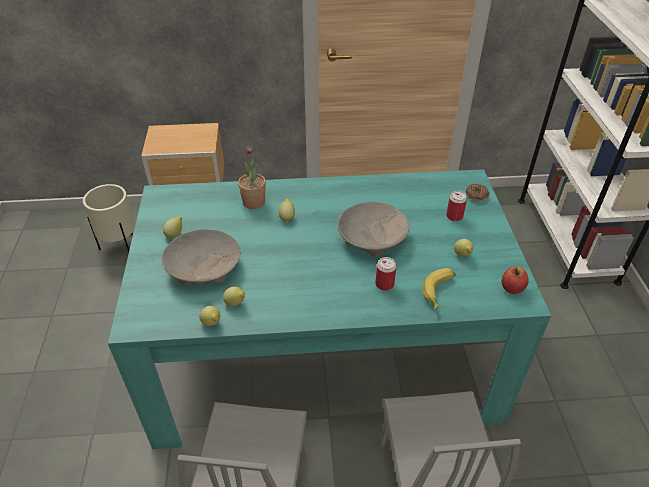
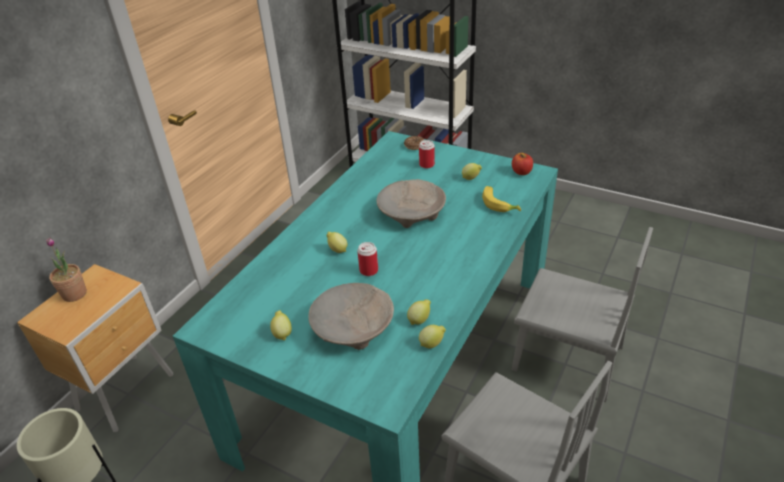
camera: 55 degrees left, 5 degrees down
(254, 202) = (293, 263): potted plant -> potted plant (74, 294)
(384, 284) = (469, 227): can -> can (369, 270)

